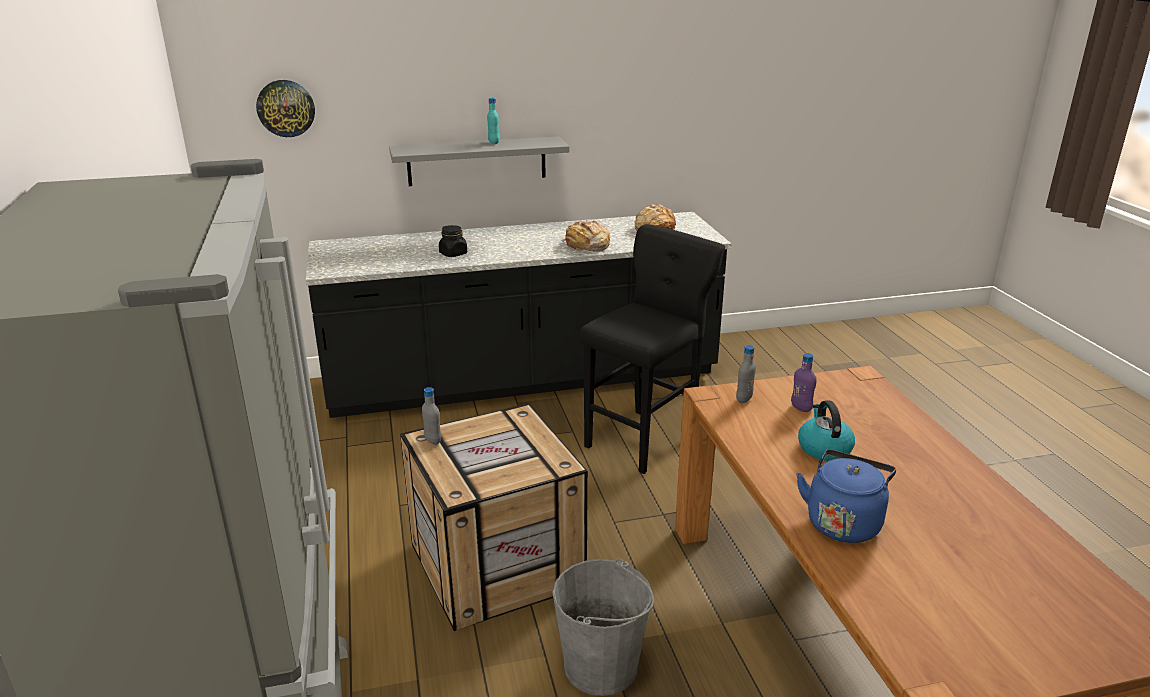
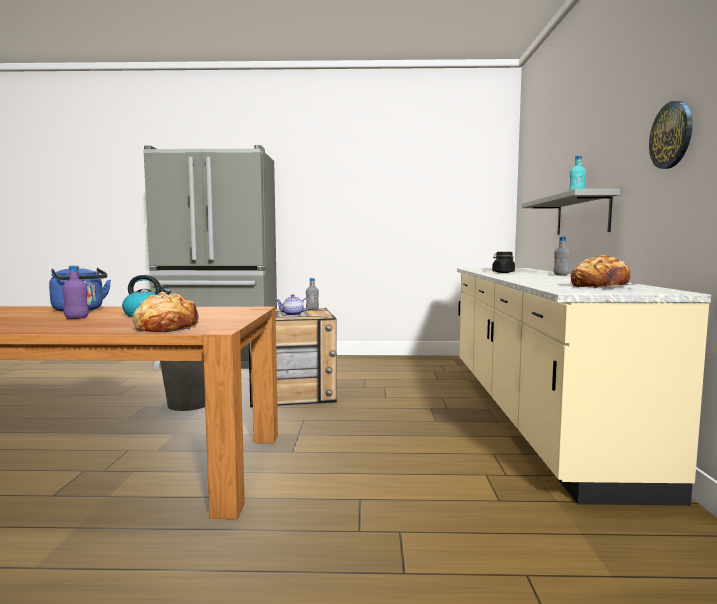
camera: 105 degrees right, 20 degrees down
(286, 108) = (534, 181): wall clock -> wall clock (671, 135)
(508, 445) = (292, 314): none -> teapot
(523, 380) = (531, 413): black counter -> beige counter
(586, 245) = (530, 279): bread -> bread (166, 327)
(645, 438) = (414, 444): black stool -> none
(744, 399) = (238, 311): grey bottle -> grey bottle (561, 275)
(801, 408) = (202, 316): purple bottle -> purple bottle (76, 318)

